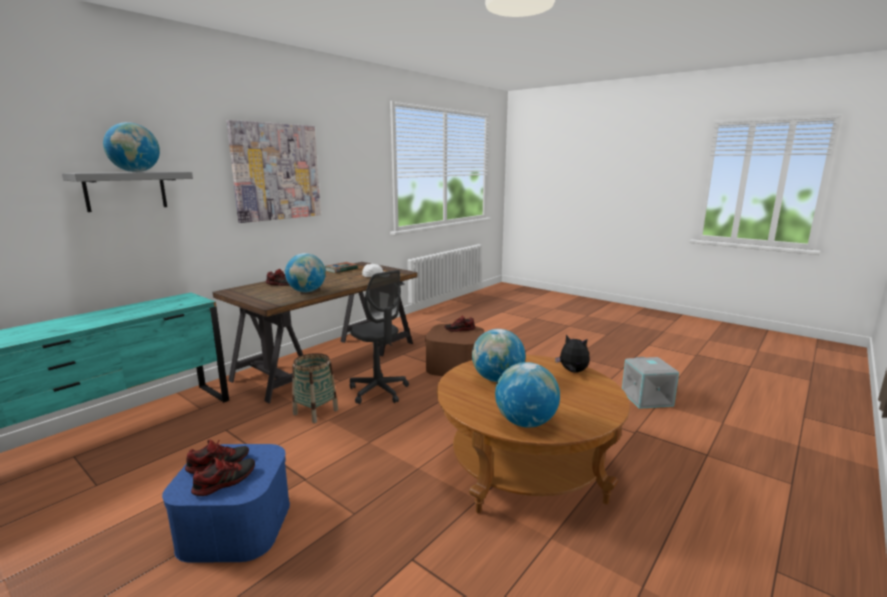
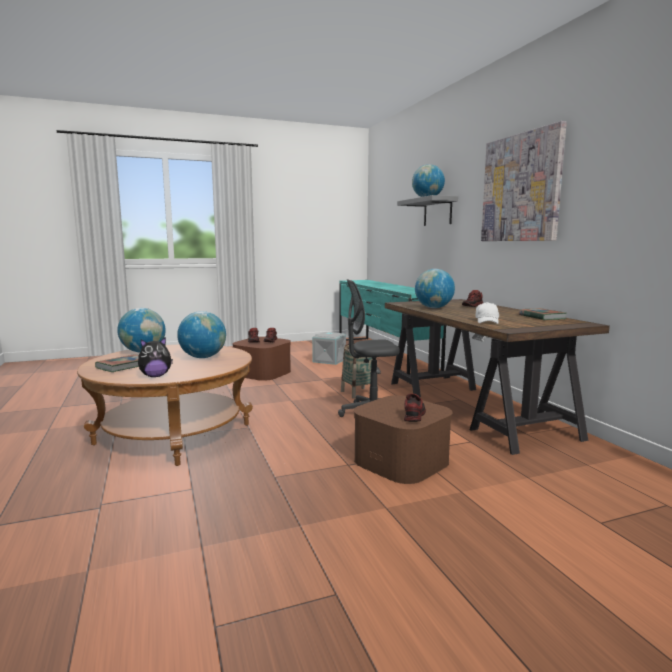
camera: 120 degrees right, 5 degrees down
(235, 524) = (263, 372): blue storage box -> brown storage box
(579, 399) = (124, 366): none -> book
(647, 398) = (110, 570): grey storage box -> grey storage box (329, 360)

